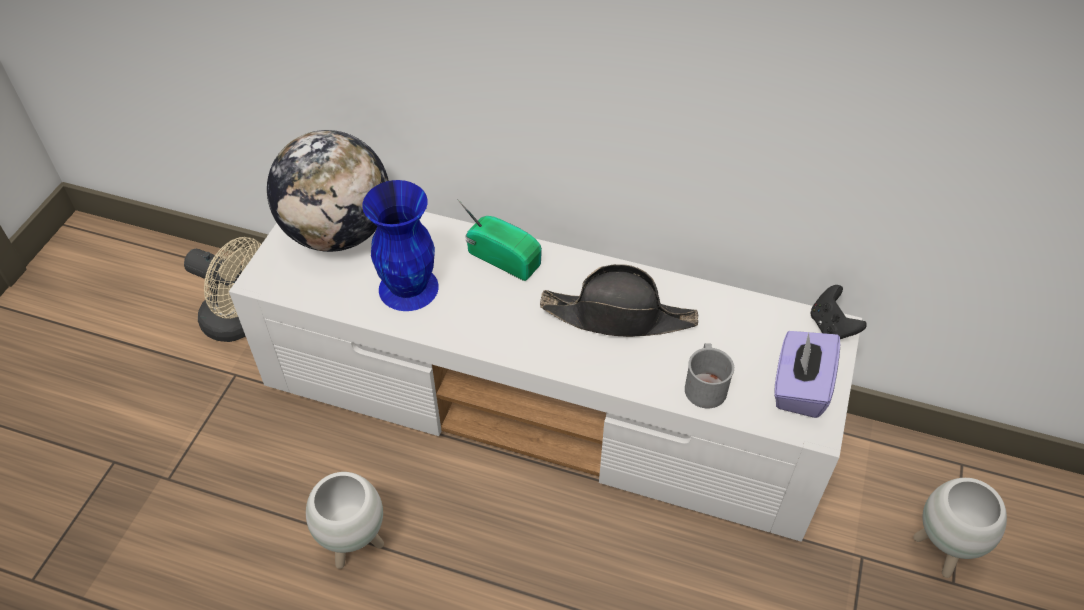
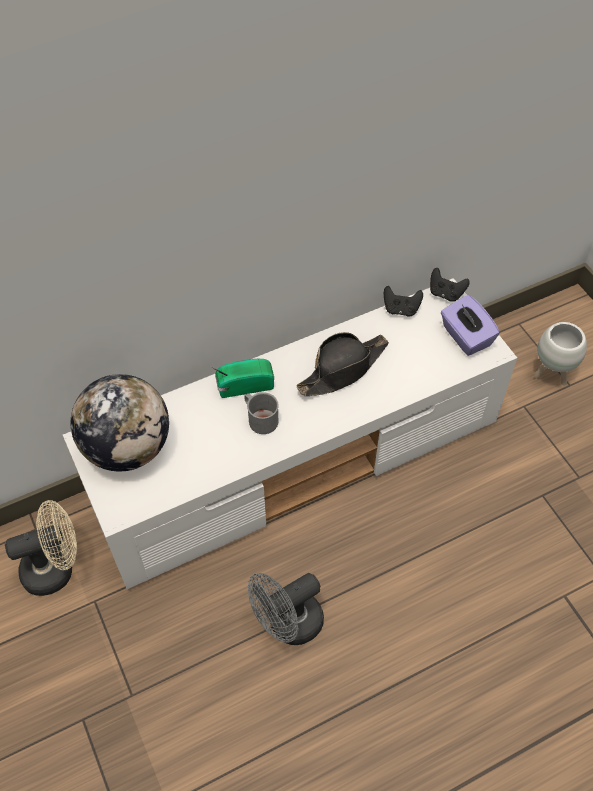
camera: 45 degrees left, 5 degrees up
(355, 546) = (288, 625): white planter -> grey fan
(409, 287) = (213, 444): blue vase -> none
(705, 384) = (424, 371): grey mug -> grey mug (260, 418)
(756, 305) = (401, 309): none -> black game controller

